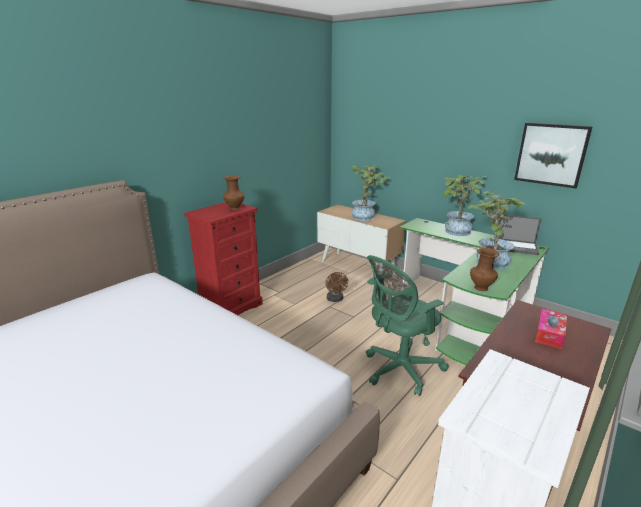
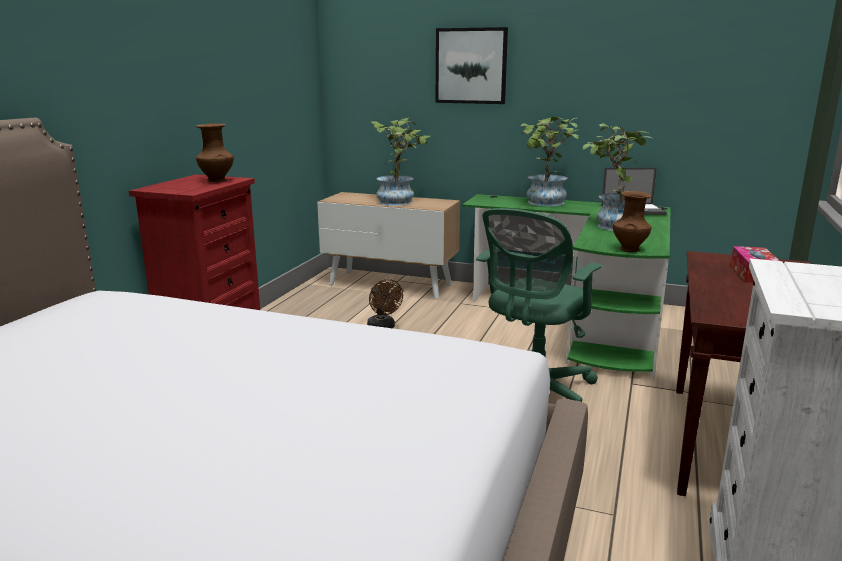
camera: 20 degrees left, 5 degrees down
(551, 154) = (659, 79): picture -> picture (471, 66)

